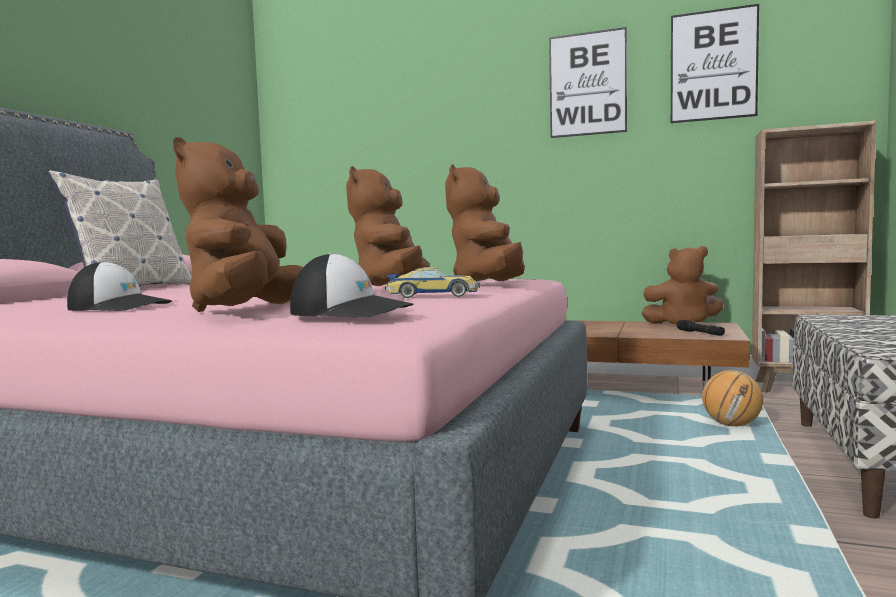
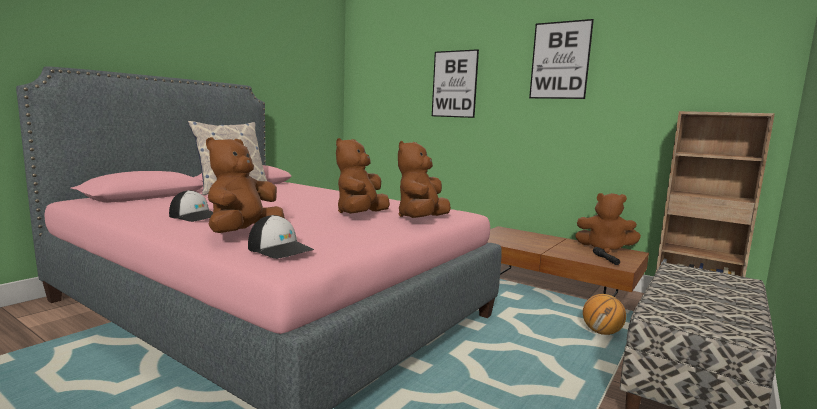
camera: 15 degrees right, 5 degrees up
(433, 295) = (361, 231): toy car -> none
(713, 65) = (657, 53): picture -> picture (454, 84)

